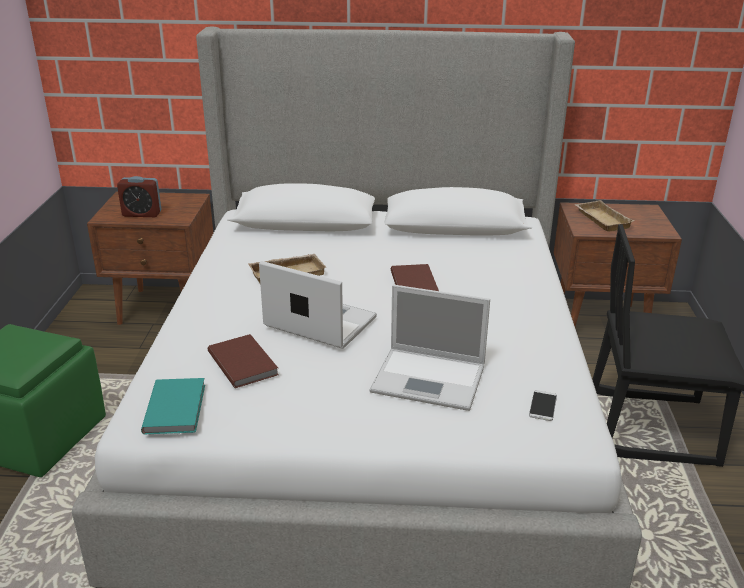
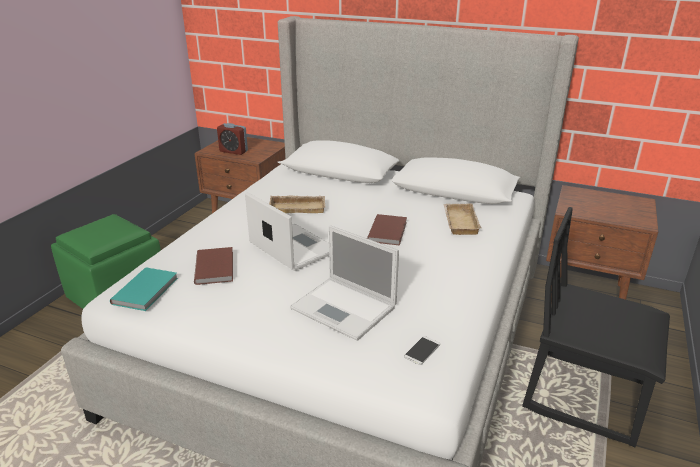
camera: 20 degrees right, 0 degrees up
(600, 220) = (589, 204): beige tray -> beige tray (459, 222)

